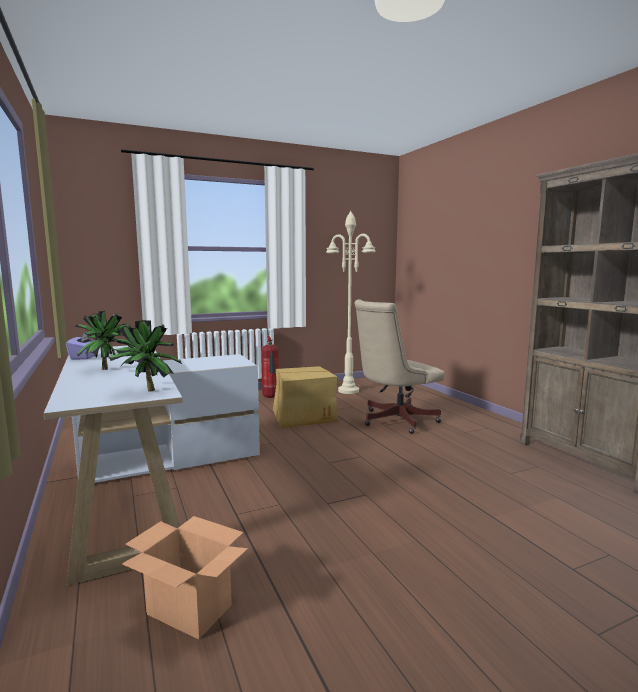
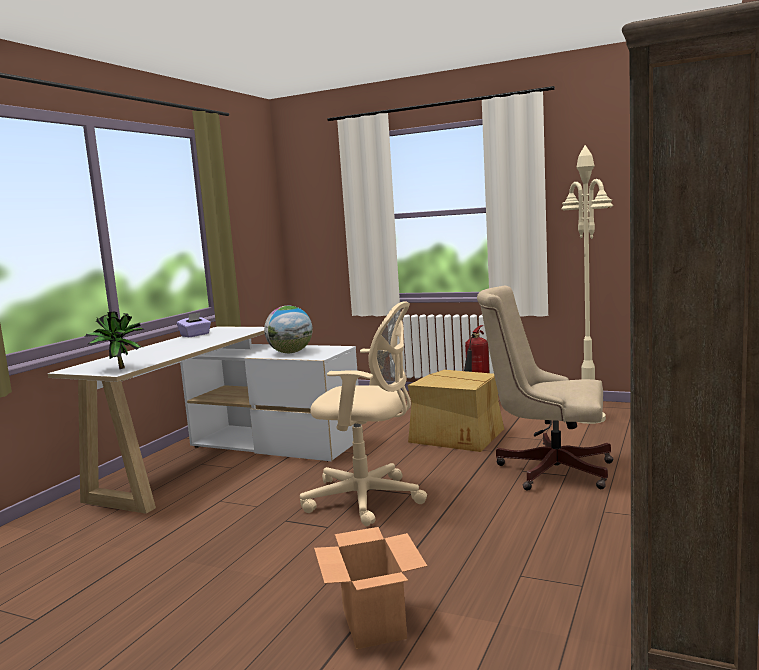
camera: 50 degrees right, 0 degrees up
(107, 369) = (168, 347): potted plant -> none
(188, 610) = (86, 542): cardboard box -> cardboard box (373, 623)
(200, 364) = (290, 352): none -> globe
(346, 468) = (368, 499): none -> beige office chair

